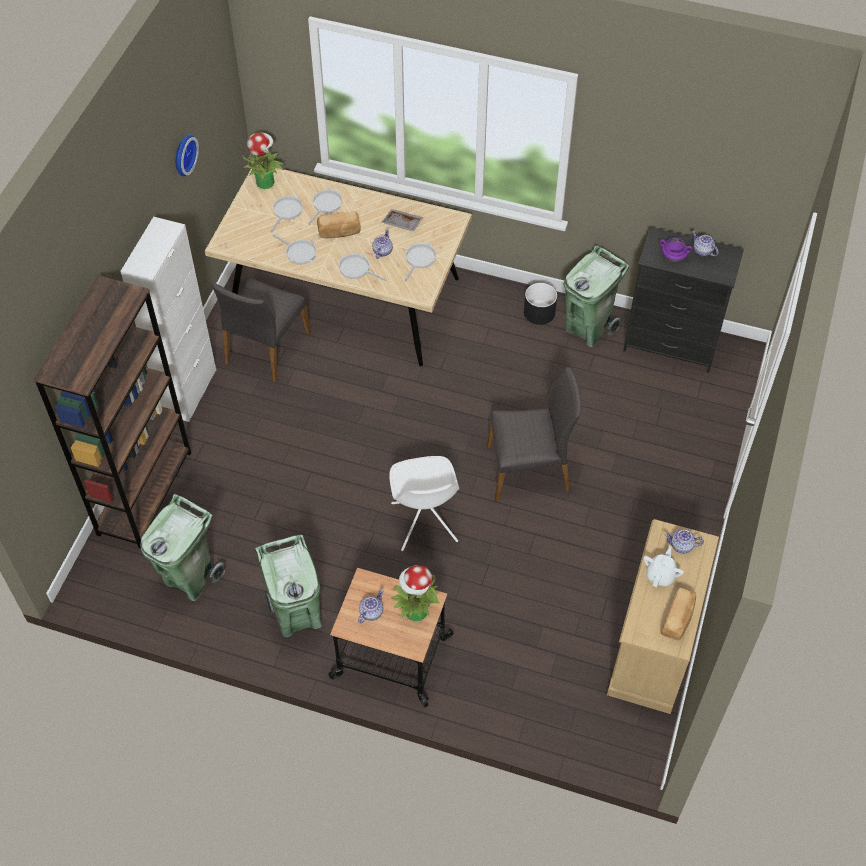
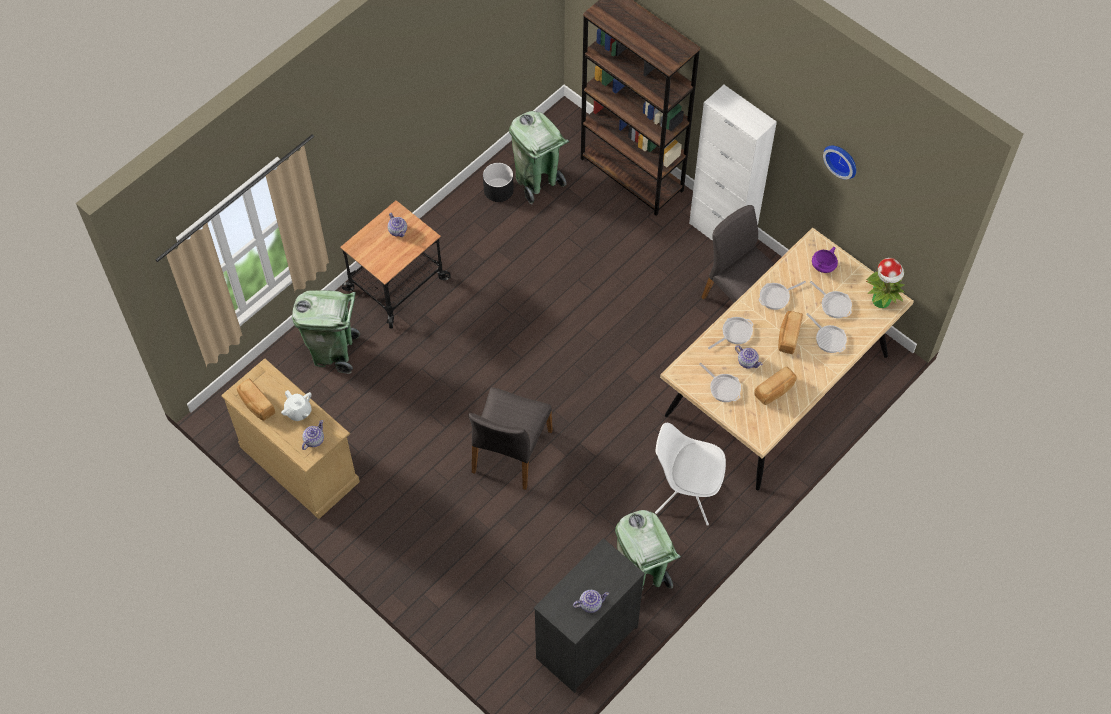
camera: 115 degrees right, 5 degrees up
(297, 615) = (466, 237): green trash can -> green trash can (333, 352)
(402, 224) = (775, 391): grey tray -> bread
(415, 612) = (381, 258): potted plant -> none
(424, 523) = (499, 351): white chair -> white chair (685, 495)
(539, 312) = (681, 542): black planter -> black planter (498, 190)
(673, 256) = (596, 573): purple cooking pot -> purple cooking pot (823, 267)

